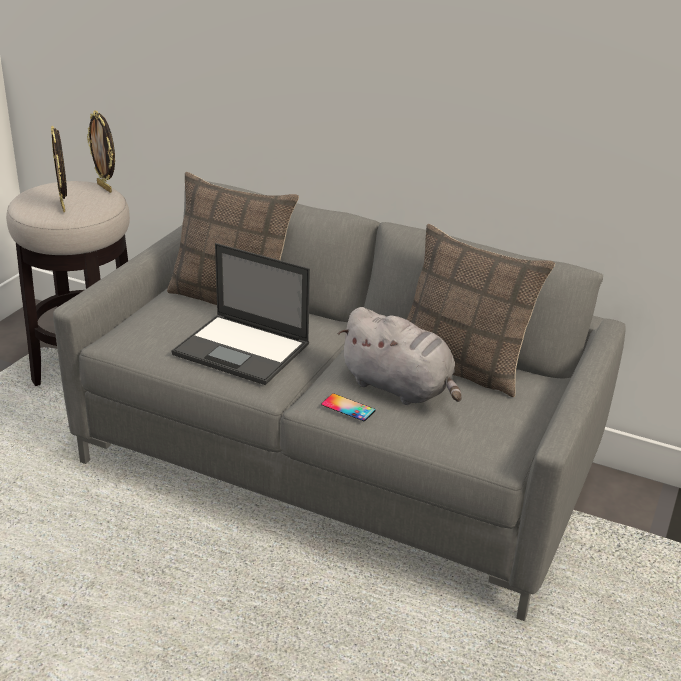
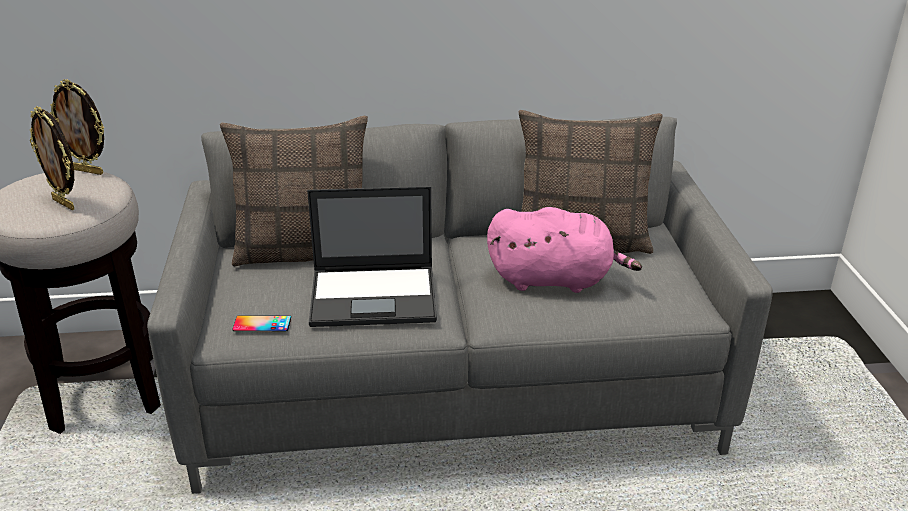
camera: 30 degrees left, 0 degrees up
(348, 407) = (531, 314): phone -> phone (262, 324)
(400, 388) = (555, 279): grey plush toy -> pink plush toy

